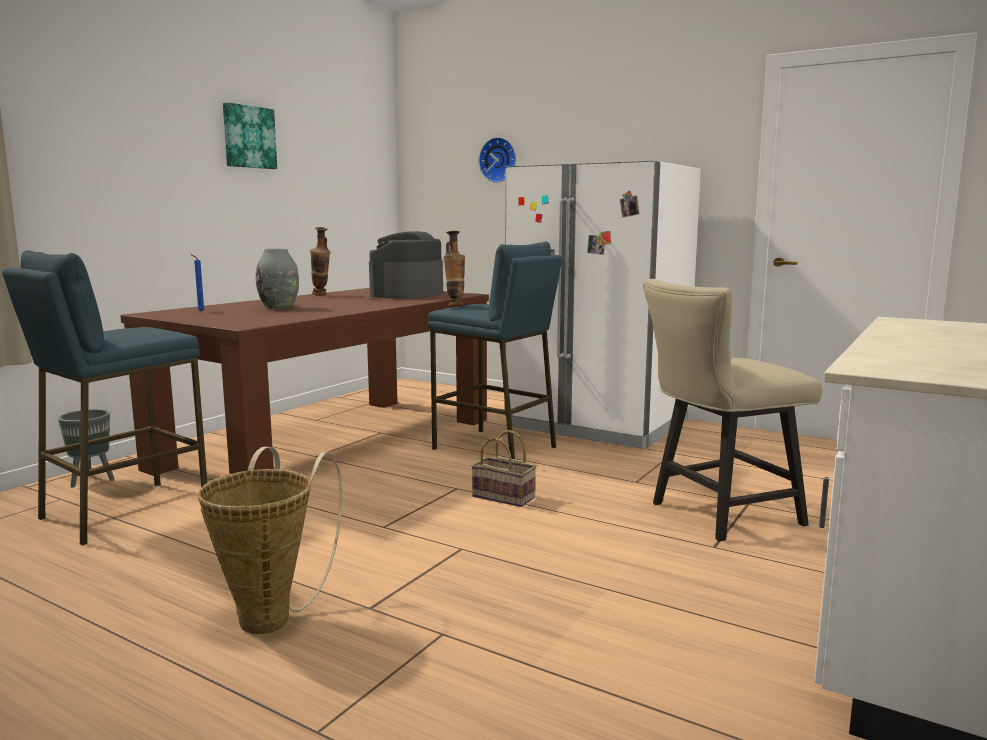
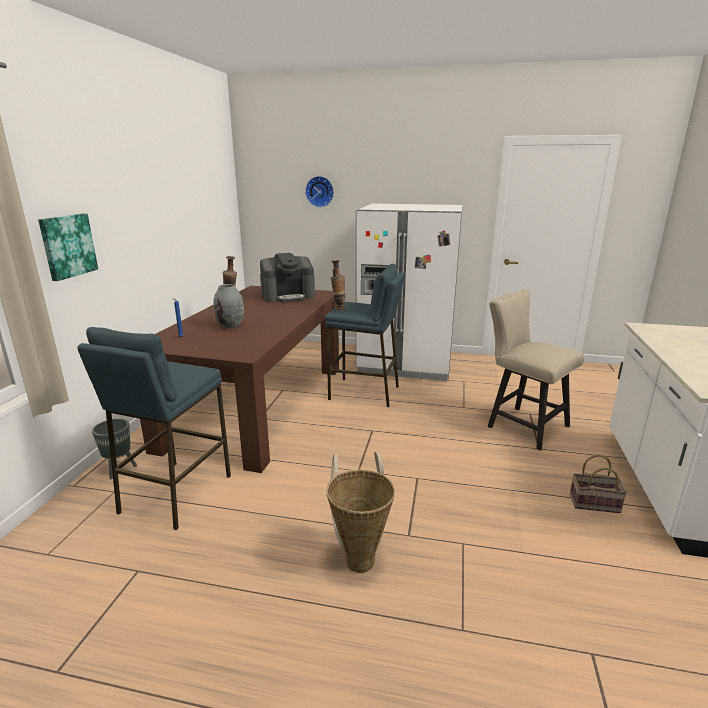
camera: 20 degrees left, 10 degrees up
(248, 137) = (161, 188): picture -> picture (67, 246)
(407, 294) = (288, 296): coffee machine -> coffee machine turned 120 degrees counterclockwise
(505, 497) = (405, 432): basket -> basket (595, 503)
(717, 515) = (522, 425): beige chair -> beige chair turned 90 degrees clockwise

